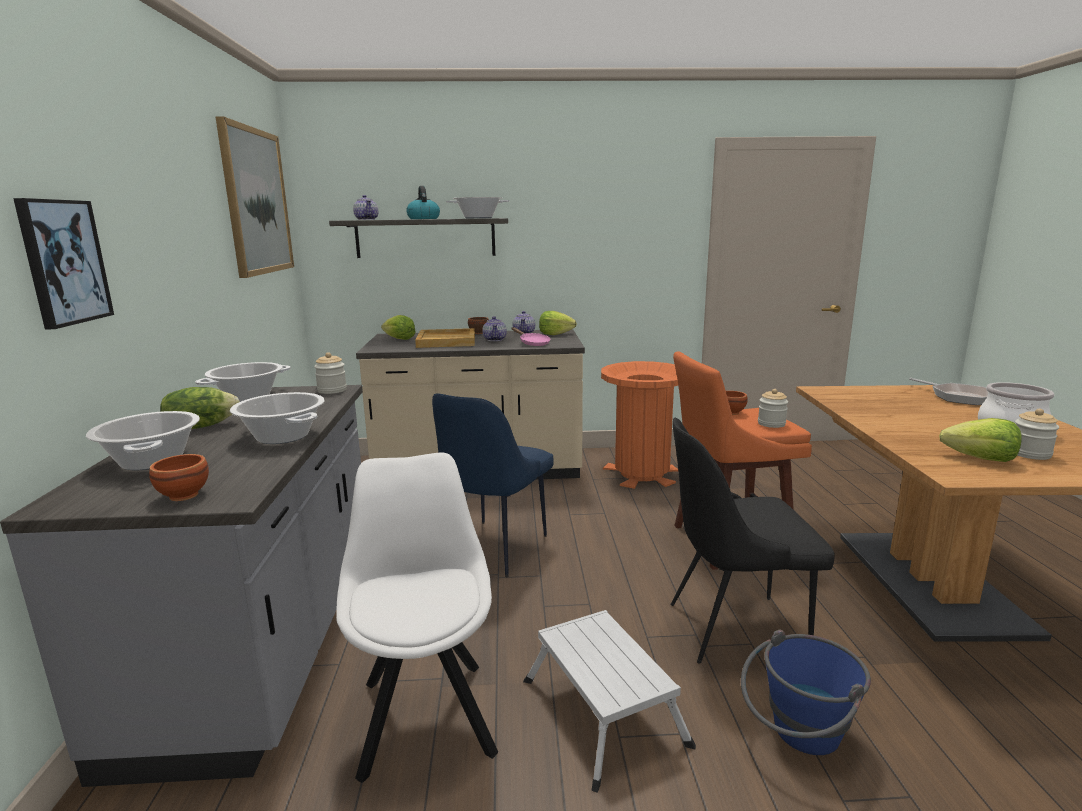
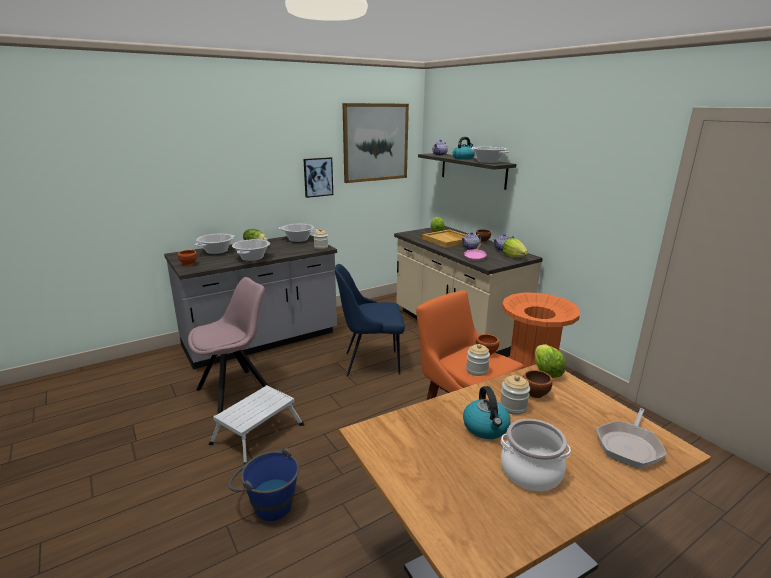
camera: 60 degrees right, 5 degrees up
(63, 262) = (214, 175): picture -> picture (318, 177)
(426, 716) = (235, 390): white chair -> pink chair
(735, 629) = (353, 465): black chair -> none
(866, 402) = (535, 393): none -> brown bowl
(935, 428) = (486, 428): none -> kettle
(980, 459) = (417, 447): lettuce -> lettuce (545, 371)
(1030, 454) = (455, 476): jar -> jar (513, 407)

